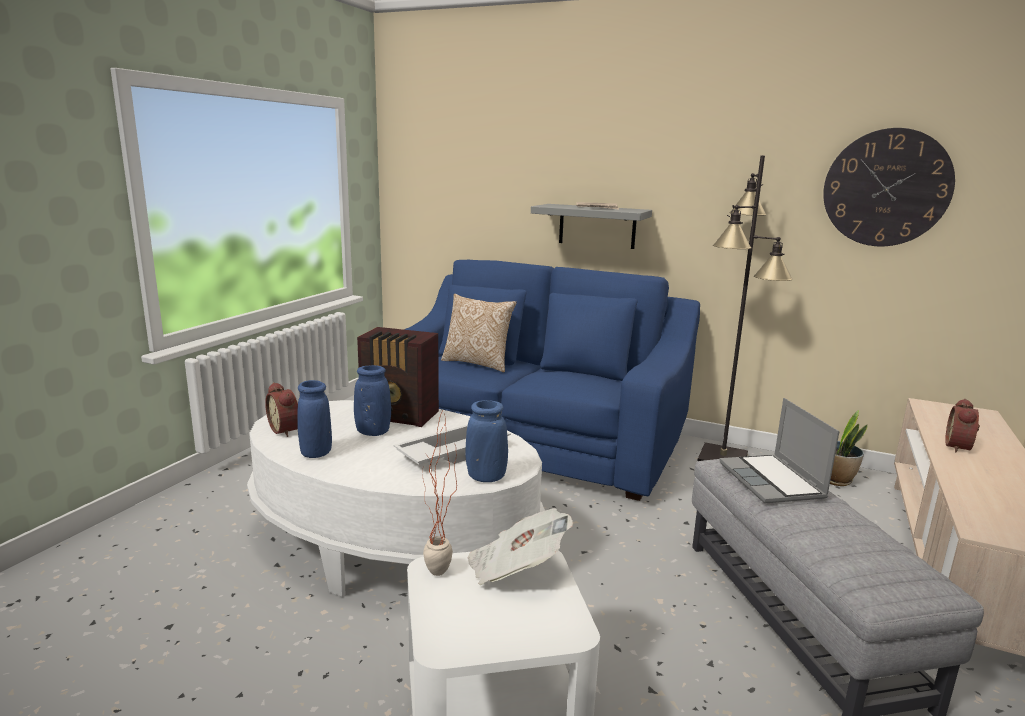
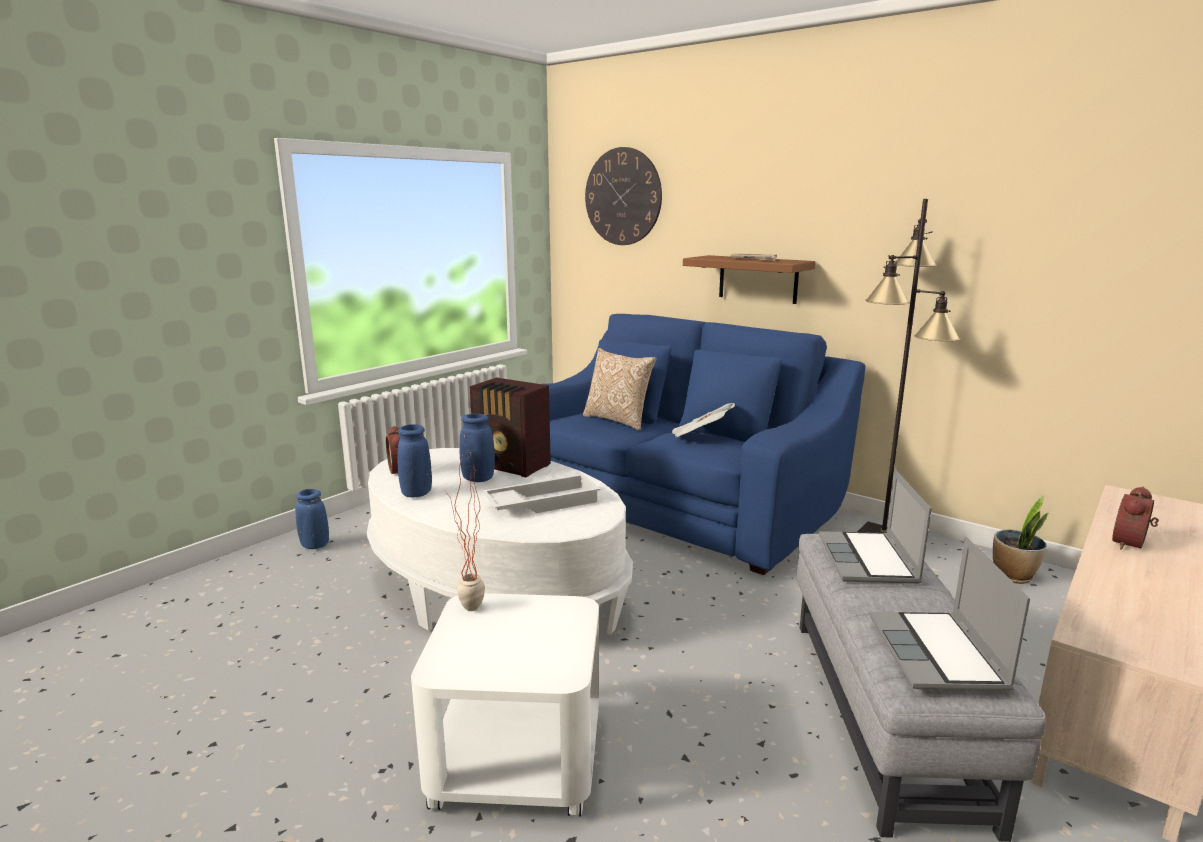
camera: 15 degrees right, 0 degrees up
(486, 477) = (559, 528): blue vase -> blue vase (315, 545)
(516, 569) = (545, 614): newspaper -> newspaper (700, 436)
(597, 226) = (758, 279): grey shelf -> brown shelf
(880, 562) = (939, 654): none -> laptop
(886, 188) = (1084, 233): wall clock -> wall clock (623, 197)

